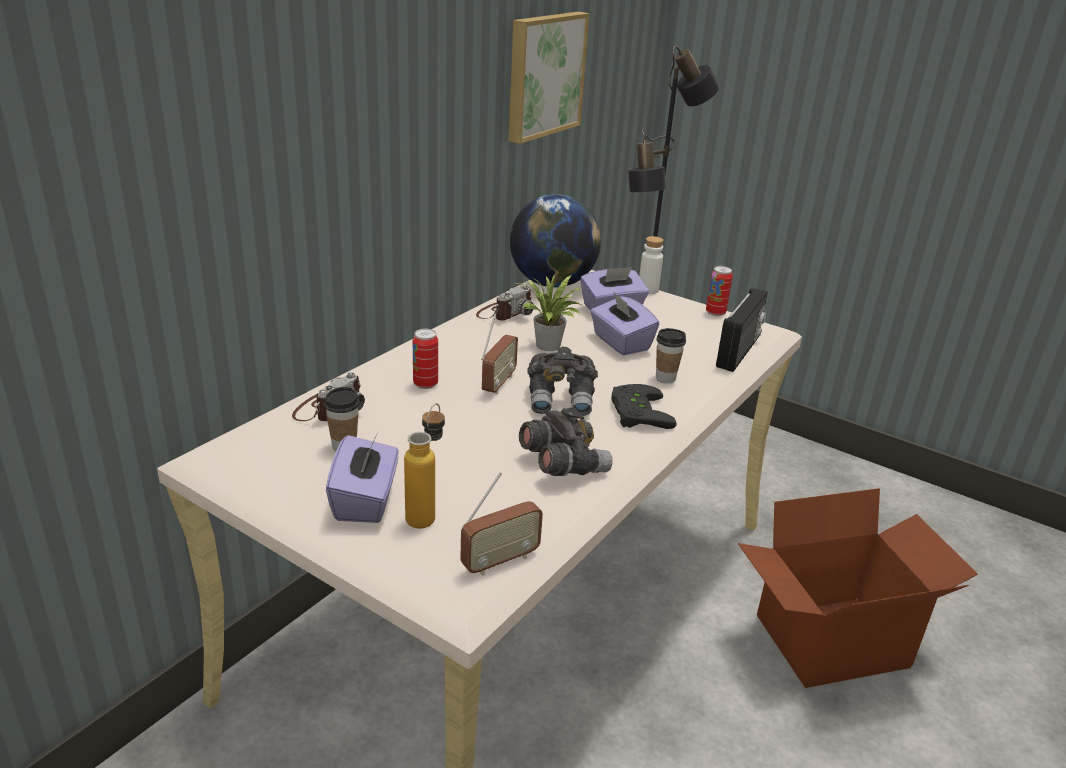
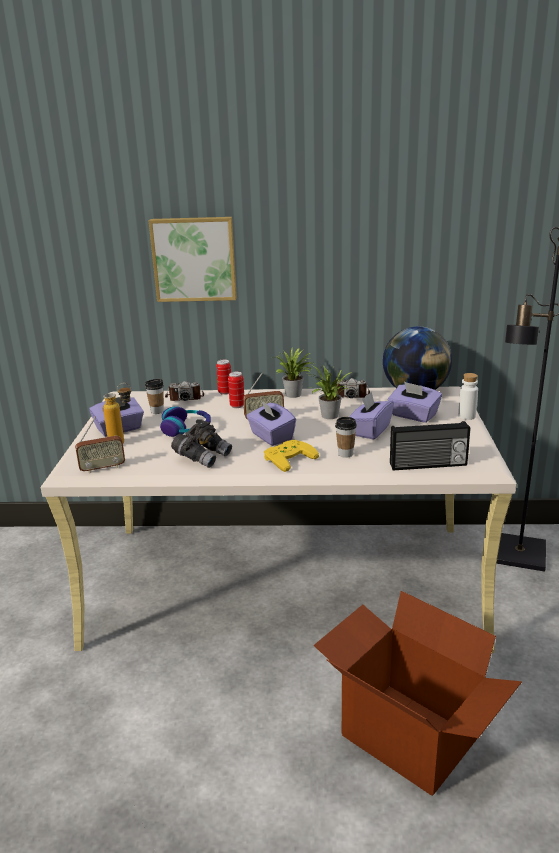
camera: 60 degrees right, 5 degrees down
(450, 446) = (186, 429): none -> headphones
(452, 339) = (294, 395): none -> potted plant
(500, 561) = (102, 468): radio -> radio turned 45 degrees counterclockwise
(543, 75) = (439, 240): picture -> picture (194, 259)
(561, 400) = (271, 437): grey binoculars -> purple tissue box
(636, 412) = (288, 458): black game controller -> yellow game controller
(715, 313) = (476, 443): can -> can (225, 392)

